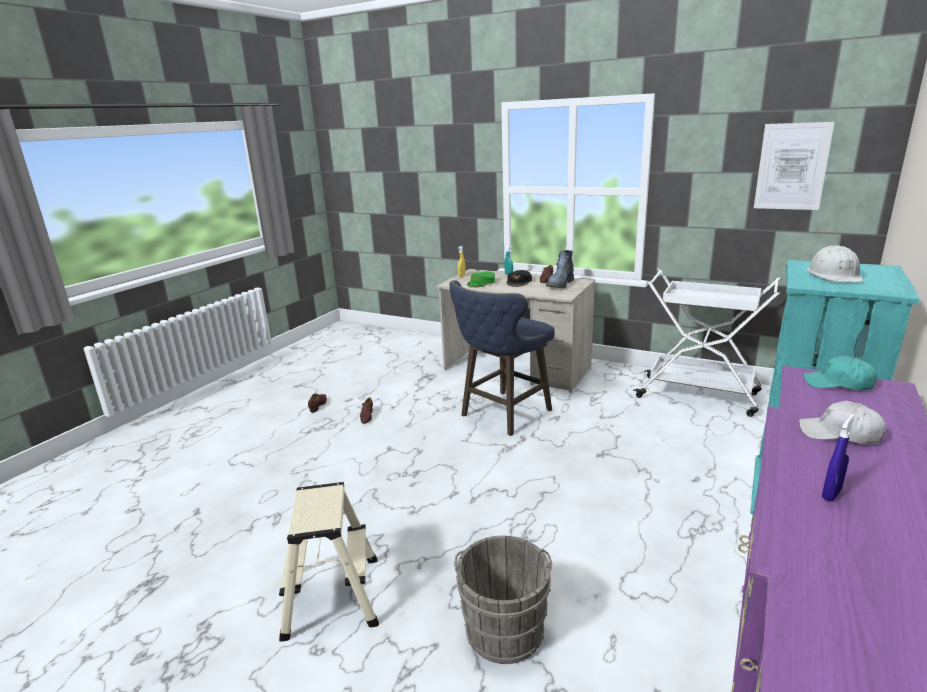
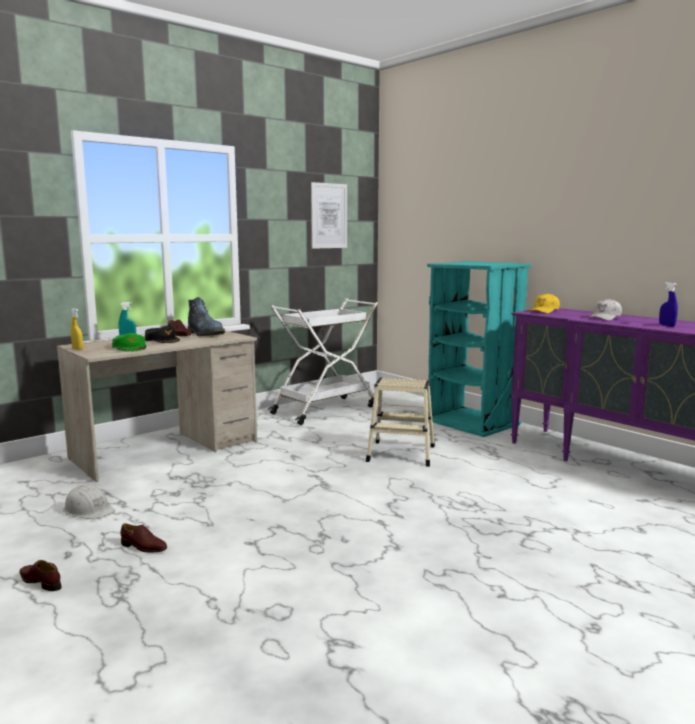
camera: 70 degrees left, 10 degrees down
(332, 597) = (518, 611): beige step ladder -> beige step ladder (401, 453)
(503, 414) = (256, 474): blue stool -> none
(504, 627) = (576, 533): grey bucket -> none
(834, 275) = (476, 263): white hard hat -> white hard hat (88, 510)
(838, 384) = (544, 311): turquoise cap -> yellow cap

